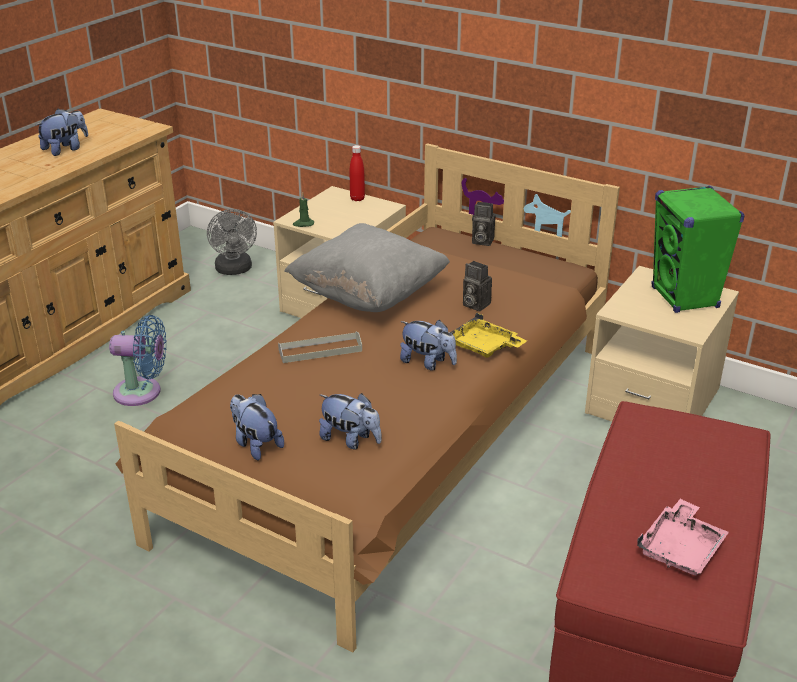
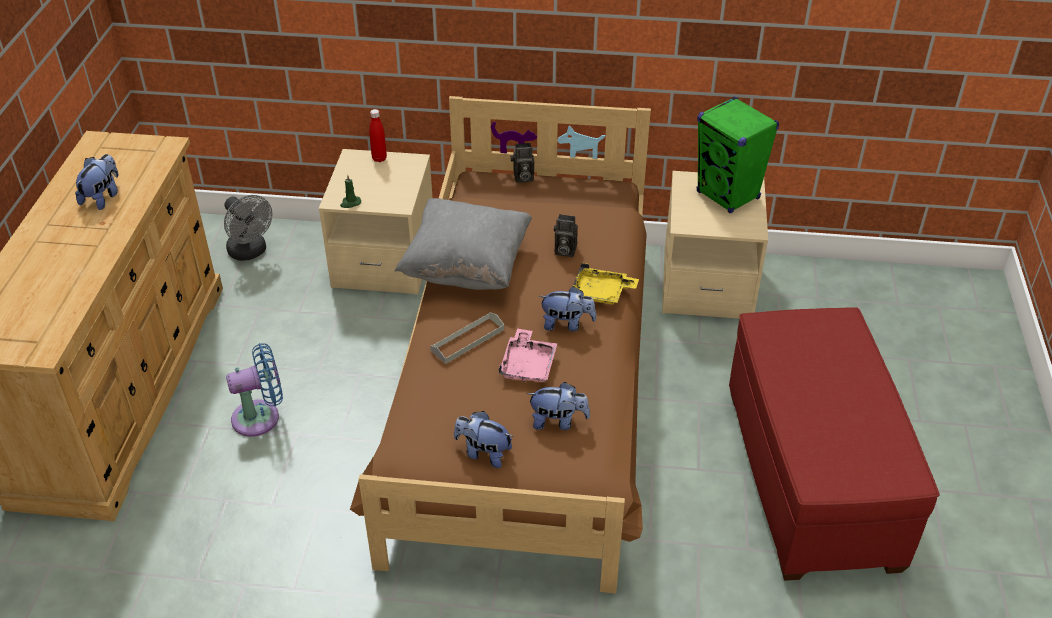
camera: 25 degrees left, 10 degrees up
(681, 548) = (858, 432): pink tray -> pink tray (528, 365)

